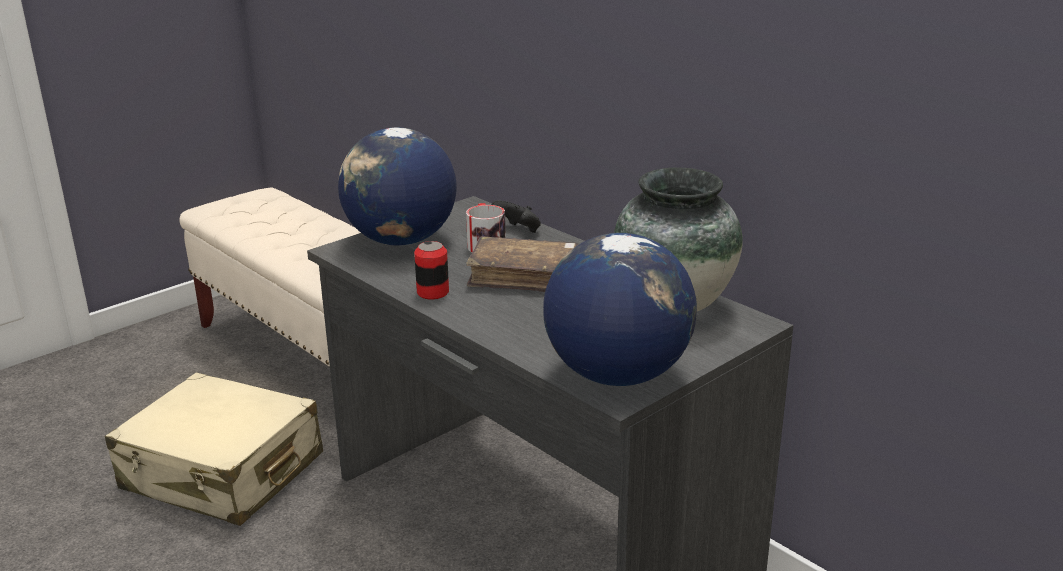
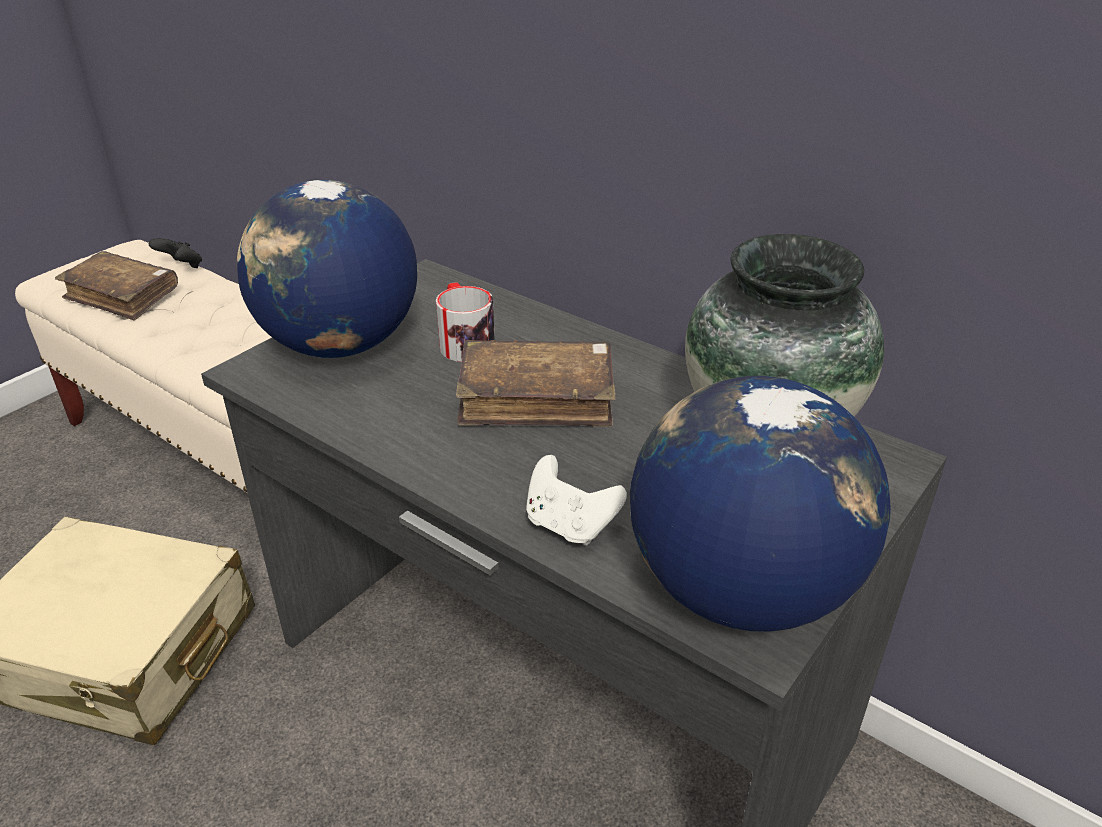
camera: 10 degrees left, 10 degrees up
(256, 222) = (122, 296): none -> brown book
(433, 292) = (409, 442): can -> none
(518, 231) = (504, 315): black game controller -> black game controller (181, 267)
(522, 338) = (569, 525): none -> white game controller

